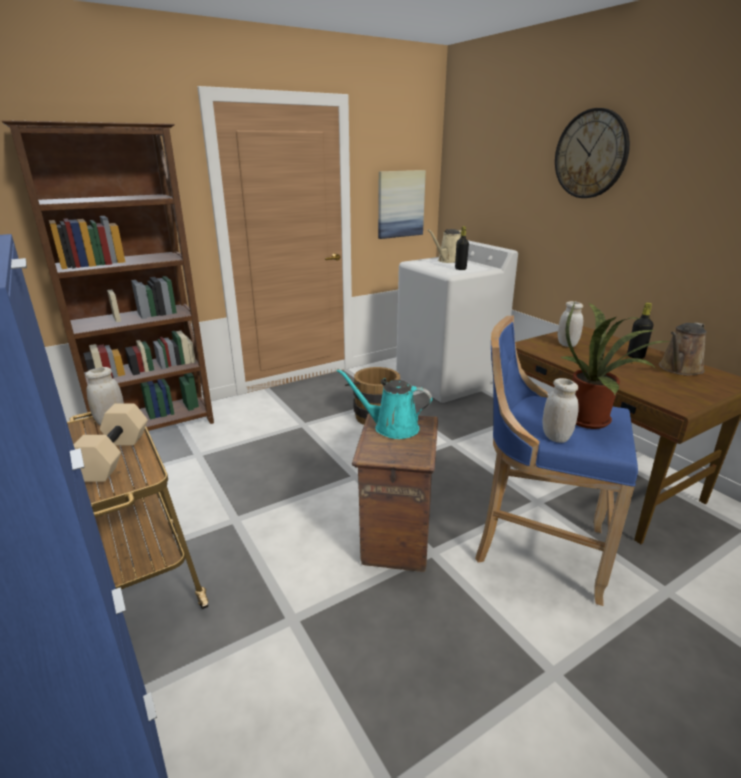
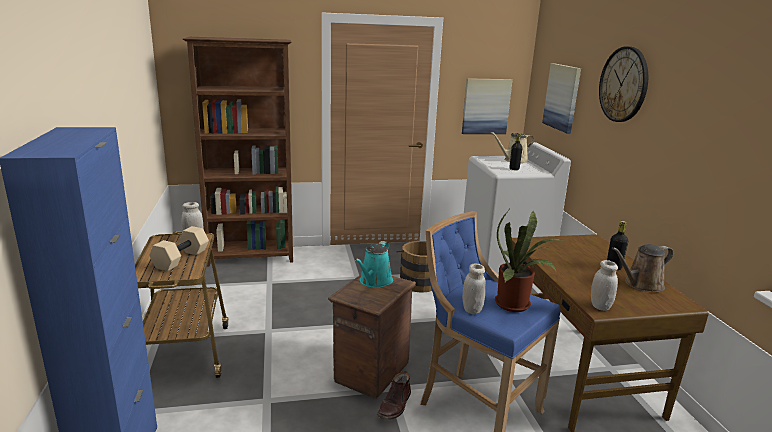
camera: 20 degrees right, 5 degrees down
(391, 427) = (374, 281): turquoise watering can -> turquoise watering can turned 105 degrees counterclockwise
(451, 572) = (395, 405): none -> brown boot
(495, 182) = (562, 97): none -> picture
(567, 344) = (562, 247): white jar -> white jar (600, 306)

